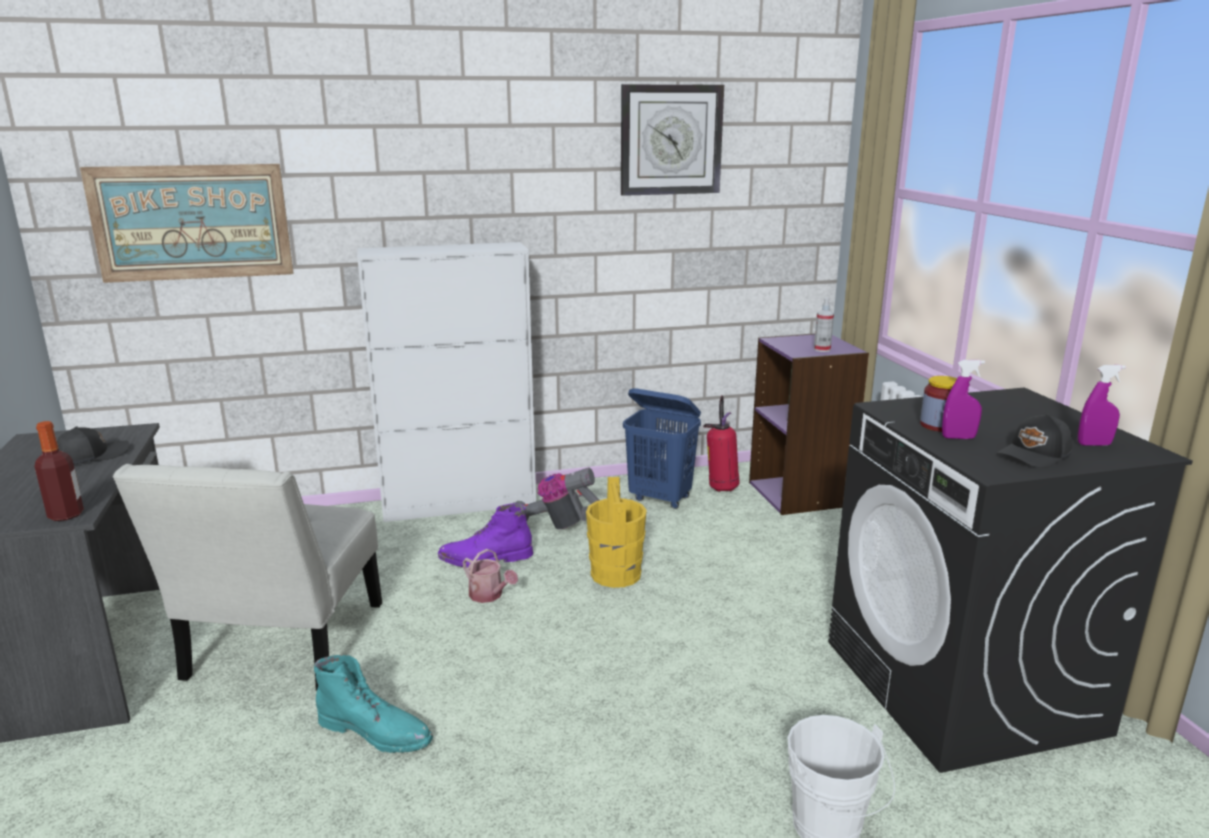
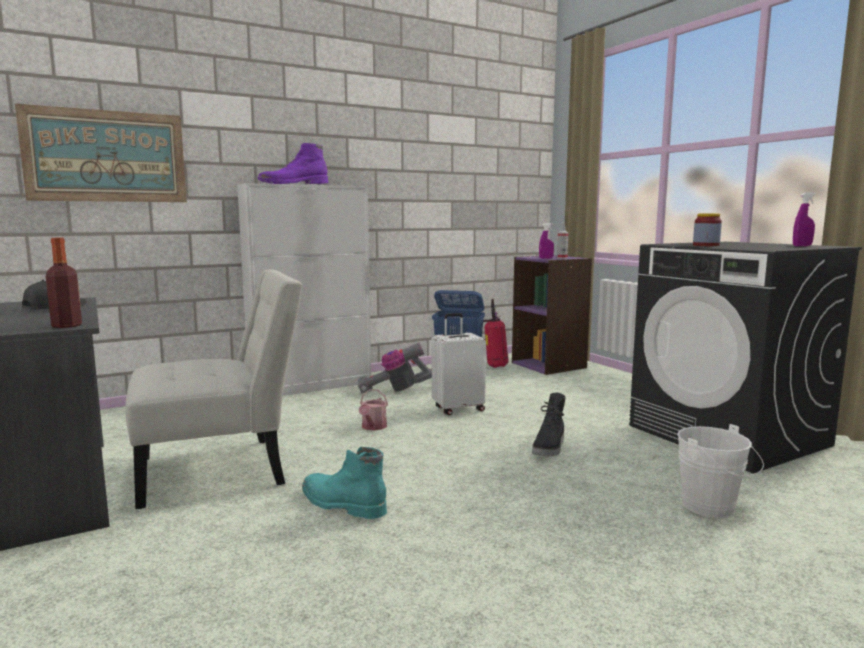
camera: 15 degrees left, 10 degrees down
(280, 647) = (221, 469): white chair -> white chair turned 105 degrees counterclockwise
(377, 731) = (341, 504): turquoise boot -> turquoise boot turned 150 degrees counterclockwise
(485, 559) = (354, 410): purple boot -> purple boot (293, 184)
(489, 595) = (373, 427): watering can -> watering can turned 75 degrees clockwise
(616, 574) = (458, 409): yellow bucket -> white suitcase
(670, 140) = (449, 124): wall clock -> none
(687, 672) = (550, 448): none -> black boot
(958, 438) = (725, 246): purple spray bottle -> purple spray bottle (546, 258)
(1035, 455) = (779, 247): black cap -> none

